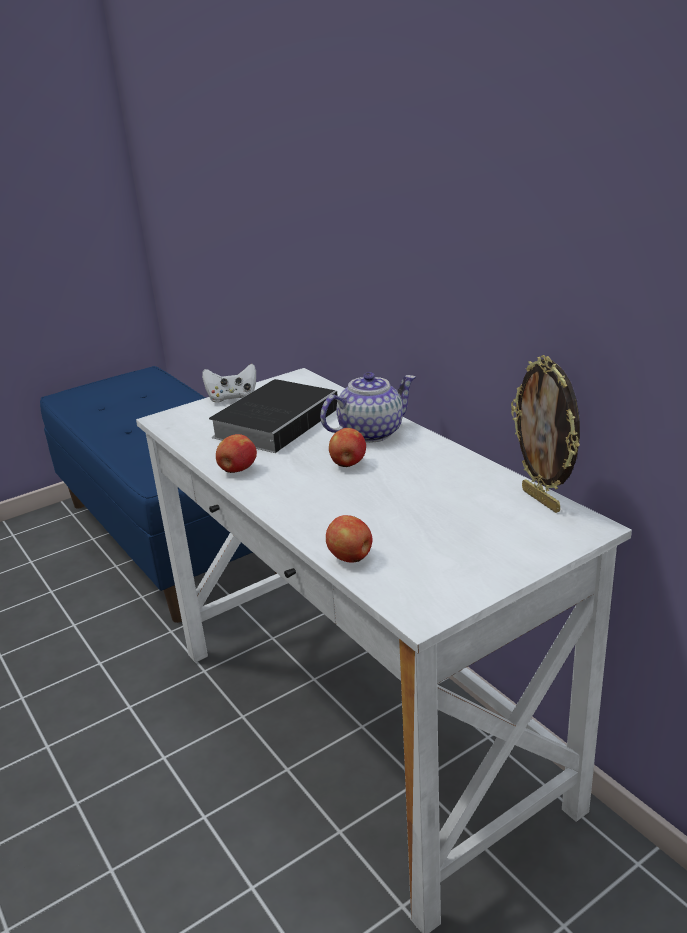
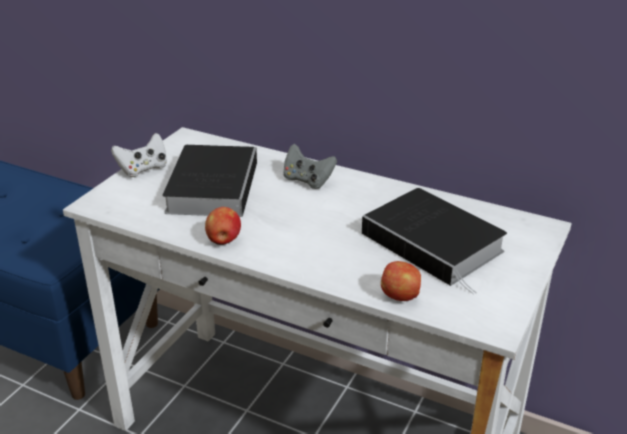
camera: 30 degrees left, 5 degrees up
(348, 464) = (317, 214): apple -> none
(371, 432) = (307, 180): teapot -> grey game controller
(442, 516) = (436, 243): none -> book
(542, 500) = (494, 213): picture frame -> none

